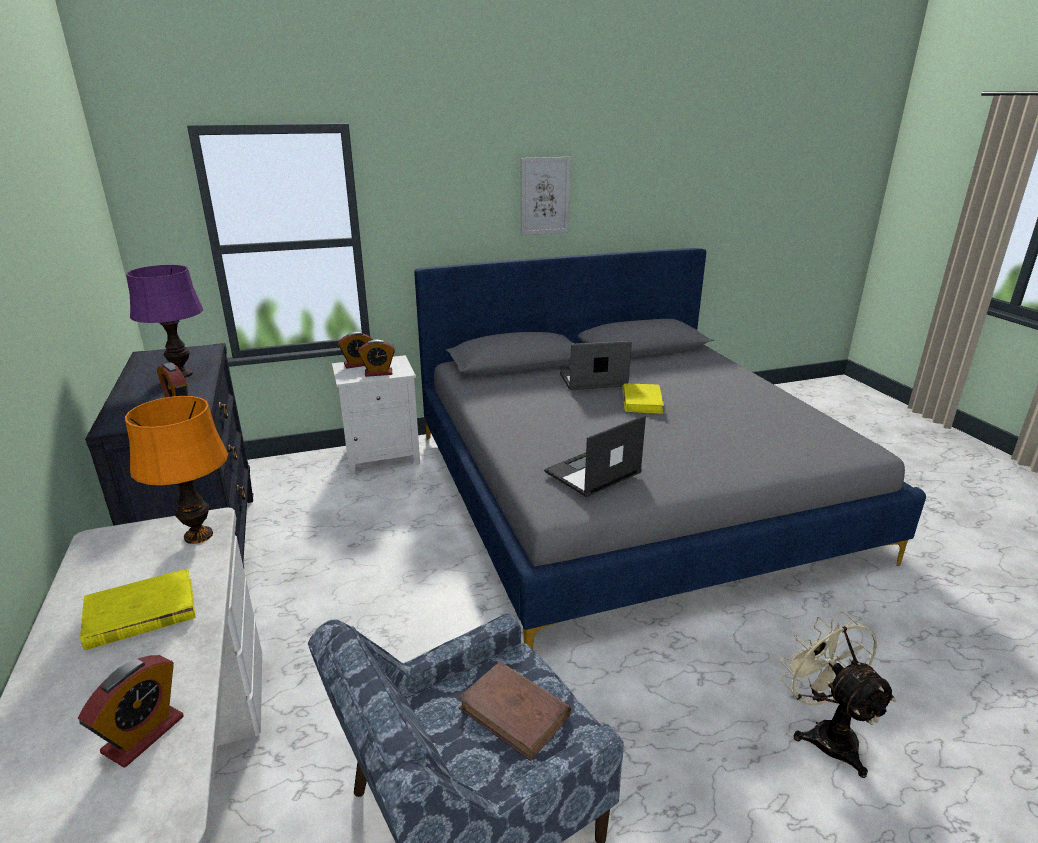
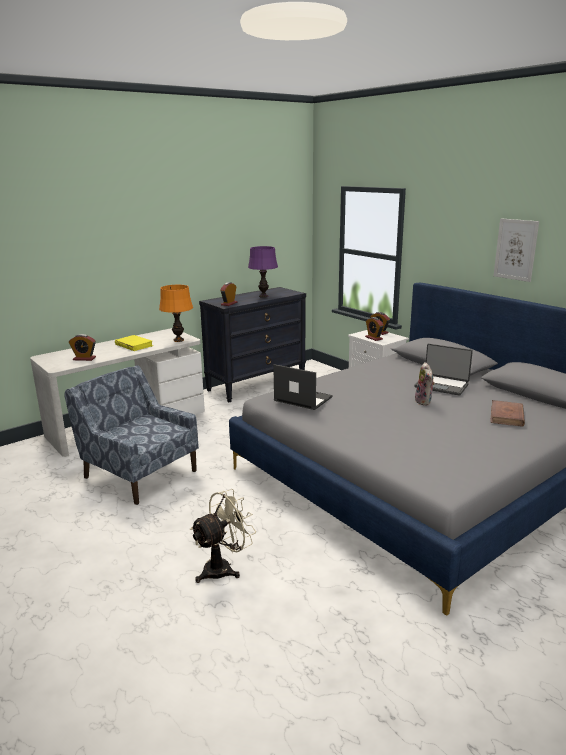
camera: 70 degrees right, 5 degrees down
(514, 712) = (147, 433): brown book -> brown book (506, 416)
(593, 381) = (442, 385): laptop -> laptop turned 150 degrees clockwise
(642, 401) = (424, 402): yellow book -> plush toy

